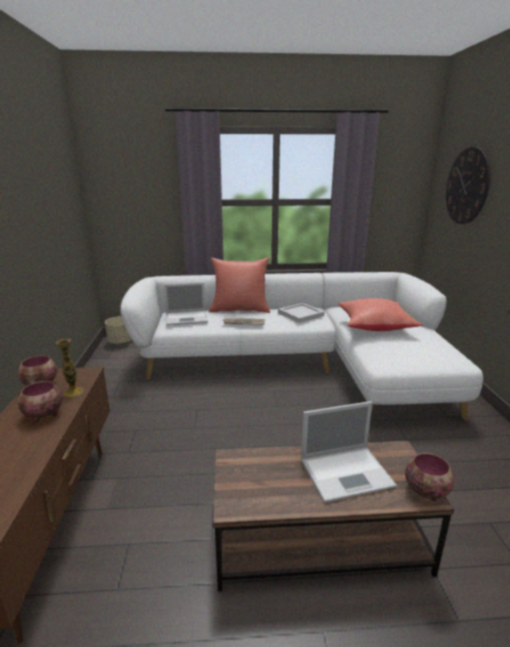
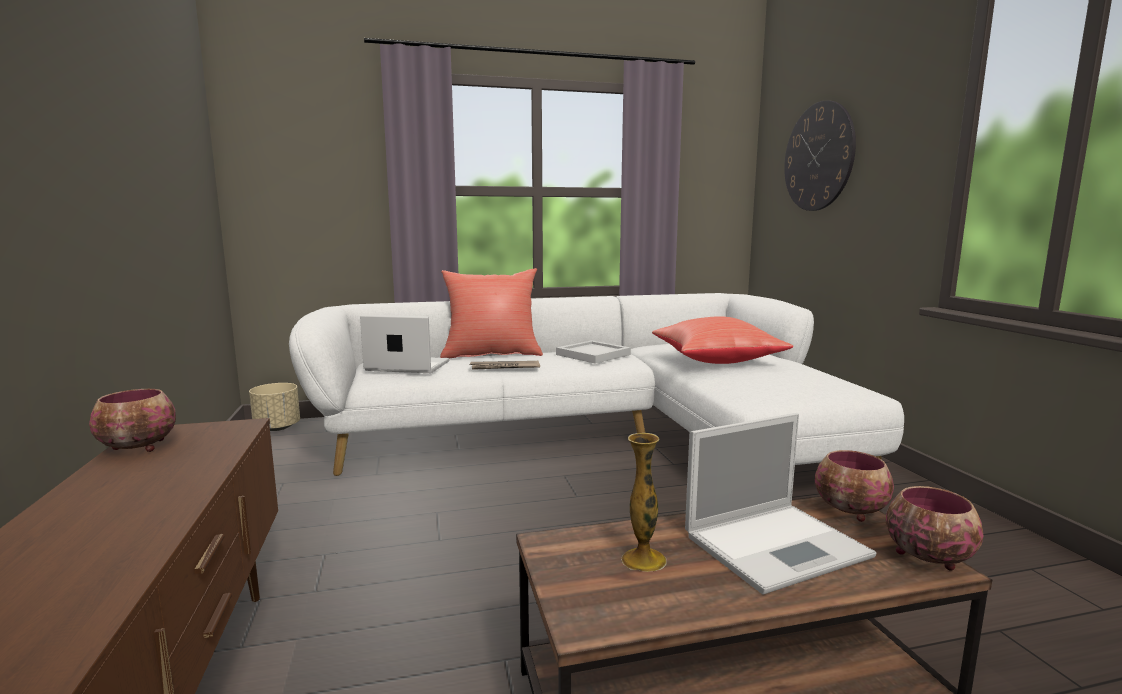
camera: 10 degrees left, 10 degrees down
(43, 415) = (148, 489): bowl -> bowl (851, 512)
(73, 392) = (212, 453): vase -> vase (643, 560)
(187, 318) = (406, 366): laptop -> laptop turned 150 degrees counterclockwise

